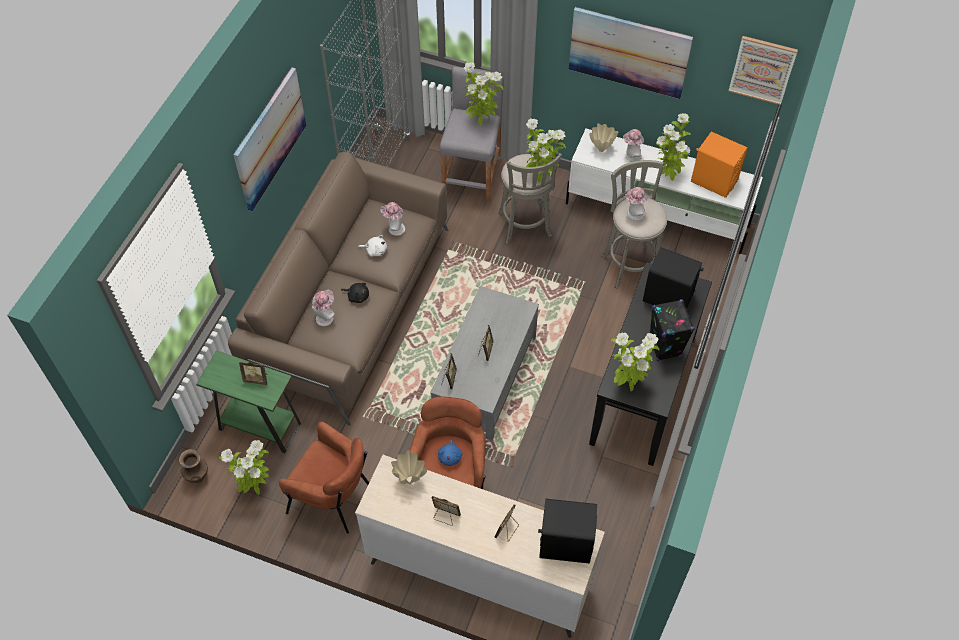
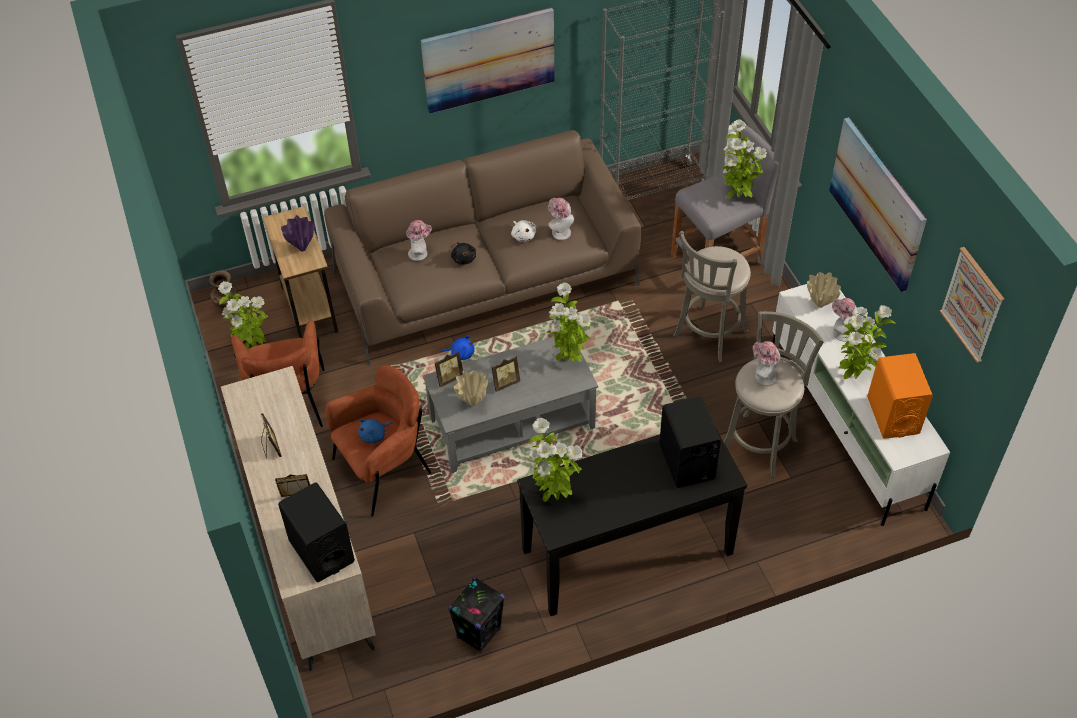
camera: 50 degrees right, 5 degrees down
(256, 379) = (302, 248): picture frame -> purple vase
(260, 426) = (309, 309): green side table -> brown side table
(399, 365) = (461, 354): none -> blue plush toy
(409, 479) = (284, 399): beige vase -> beige vase (473, 402)
(541, 177) = (722, 280): potted plant -> potted plant (568, 359)
(664, 347) = (625, 496): black speaker -> black speaker (479, 633)

